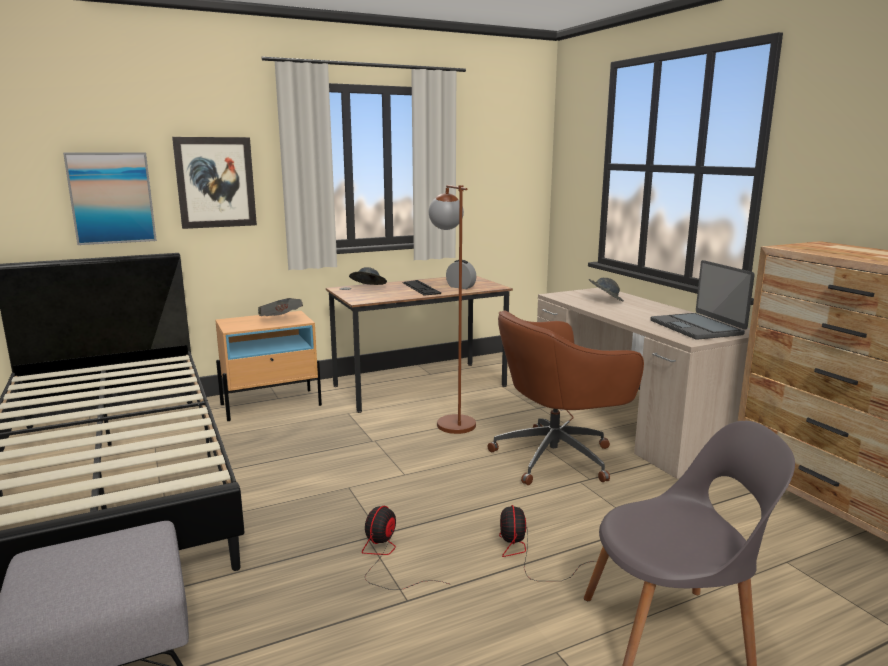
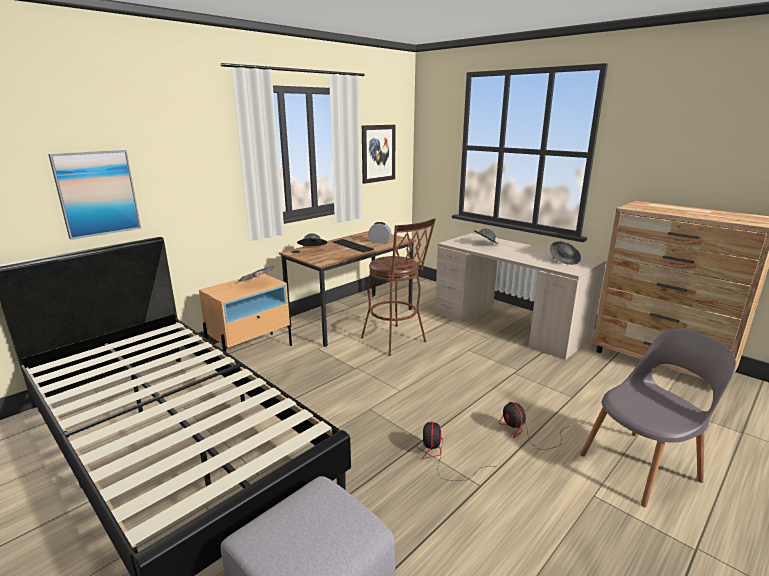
camera: 20 degrees left, 5 degrees up
(215, 182) = (185, 173): picture -> picture (378, 153)
(451, 420) = (396, 341): brown floor lamp -> brown stool
(557, 457) = (486, 357): brown office chair -> none
(697, 327) = (564, 260): laptop -> grey hat

